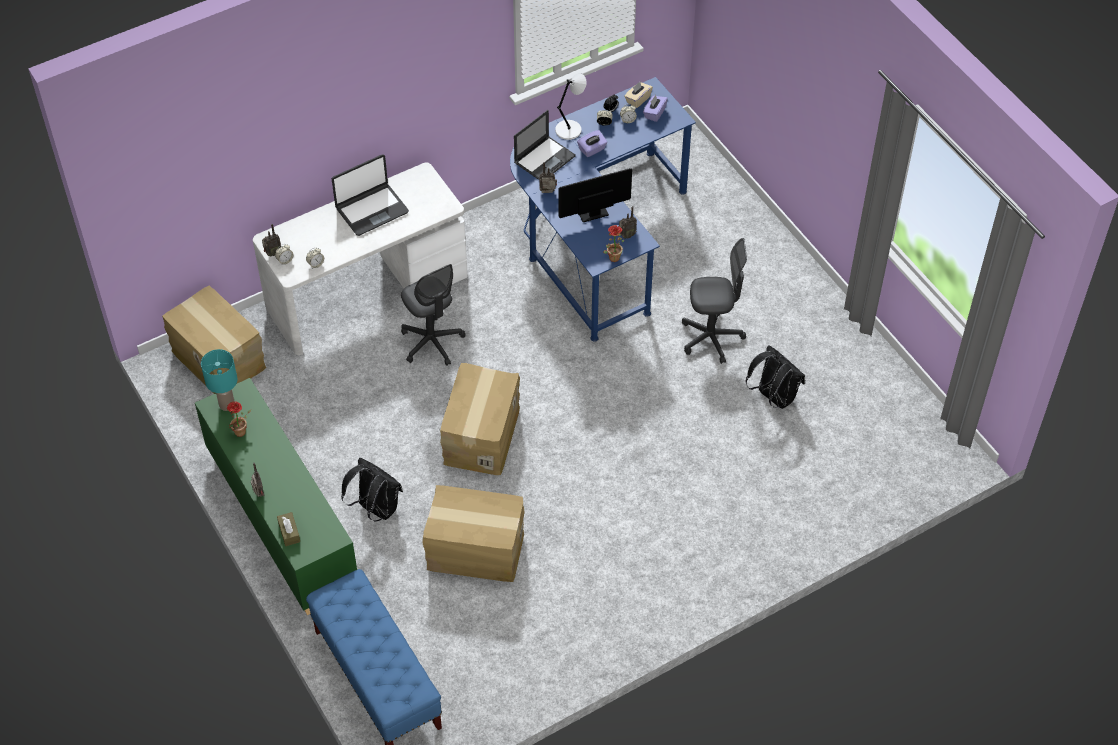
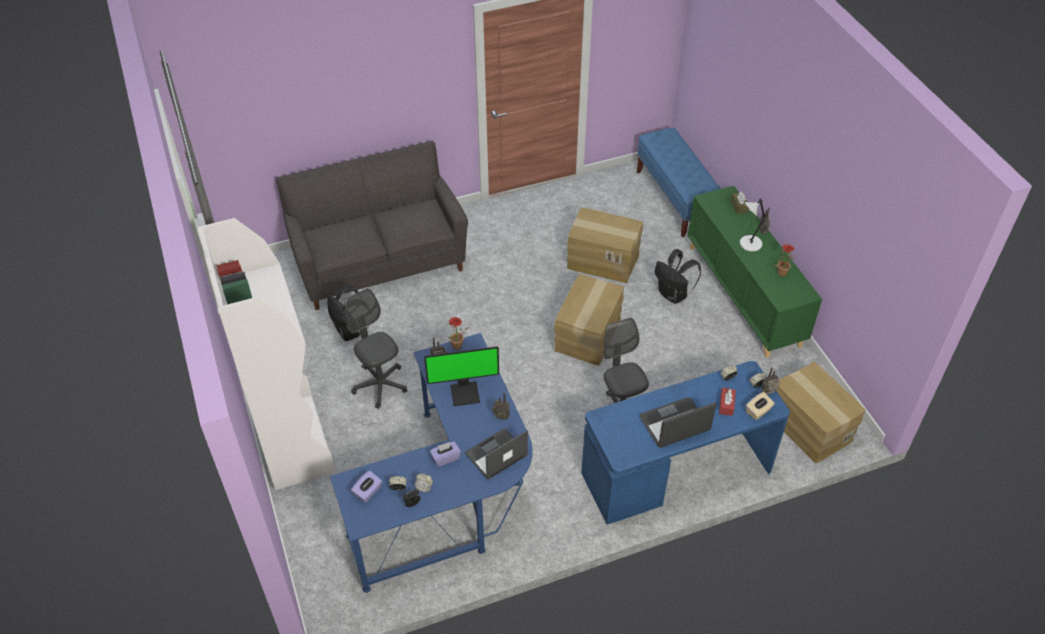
camera: 170 degrees left, 5 degrees down
(226, 405) = (795, 294): turquoise table lamp -> none
(318, 236) = (726, 405): none -> red tissue box
(367, 291) = (676, 472): white desk -> blue desk
(569, 129) = (462, 485): white table lamp -> white table lamp (749, 244)
(637, 100) = (379, 512): beige tissue box -> beige tissue box (758, 411)
(711, 338) = (380, 385): grey office chair -> grey office chair turned 45 degrees clockwise
(779, 266) = (293, 441): none -> white bookcase
(779, 502) = (379, 262): none -> grey sofa

